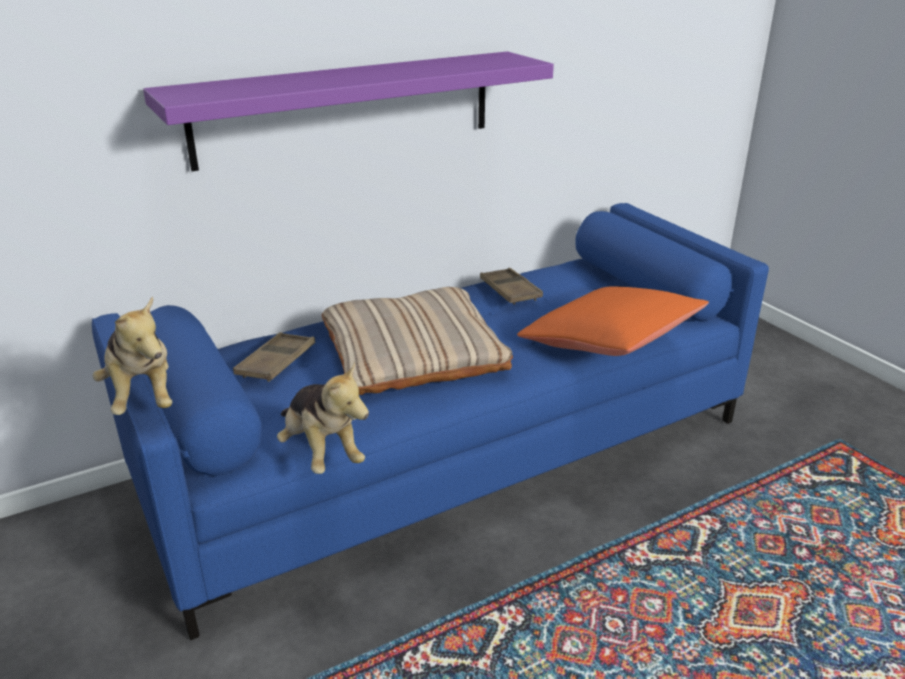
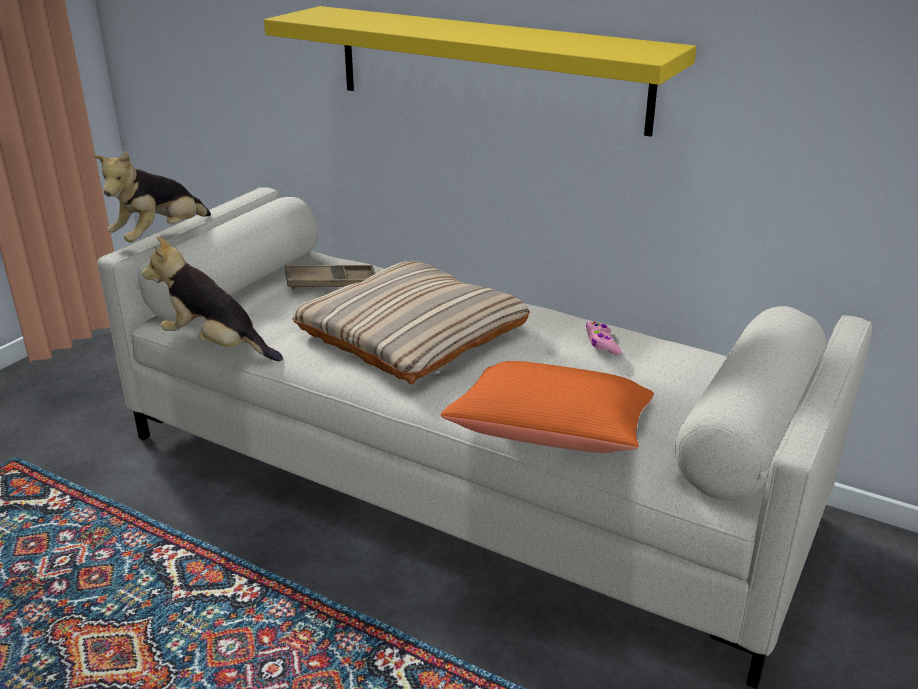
camera: 60 degrees right, 0 degrees up
(321, 452) = (216, 346): plush toy -> plush toy turned 90 degrees clockwise
(347, 108) = (488, 68): purple shelf -> yellow shelf
(453, 452) = (461, 475): blue sofa -> beige sofa
(510, 291) = (602, 343): brown tray -> pink game controller

